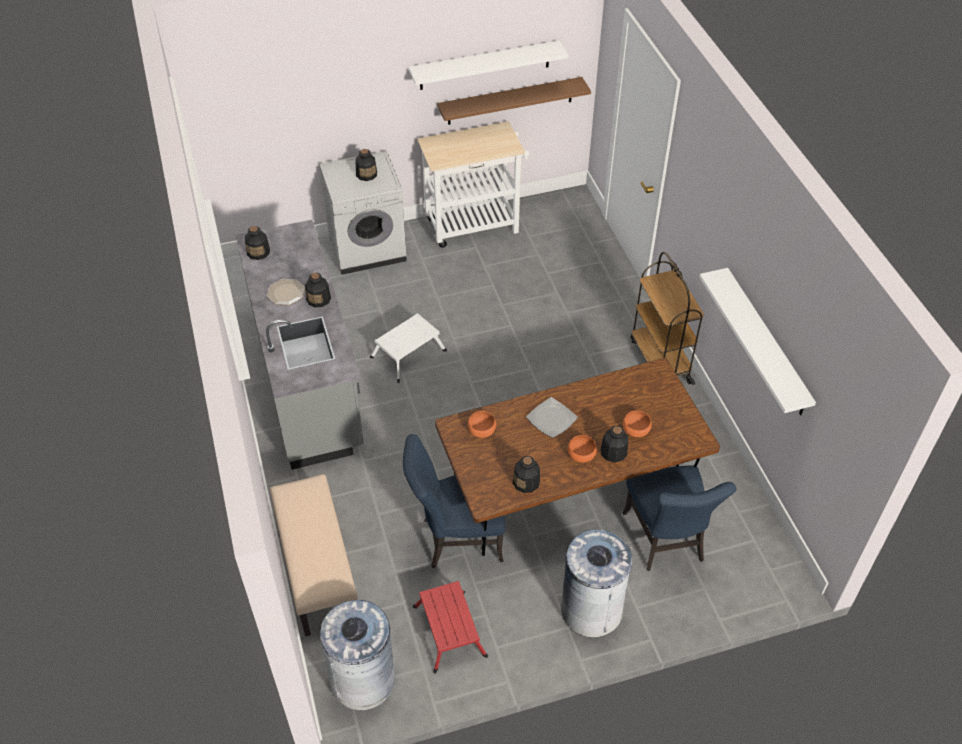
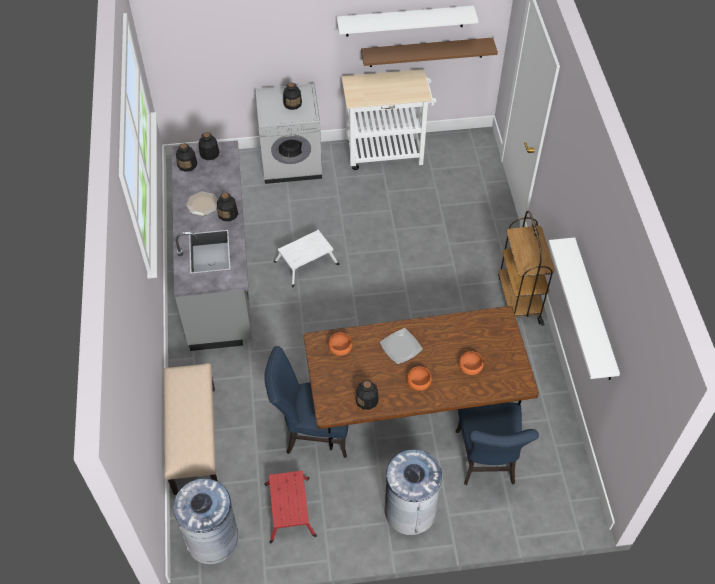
camera: 10 degrees right, 5 degrees up
(613, 452) = (446, 385): bottle -> bottle (209, 154)

